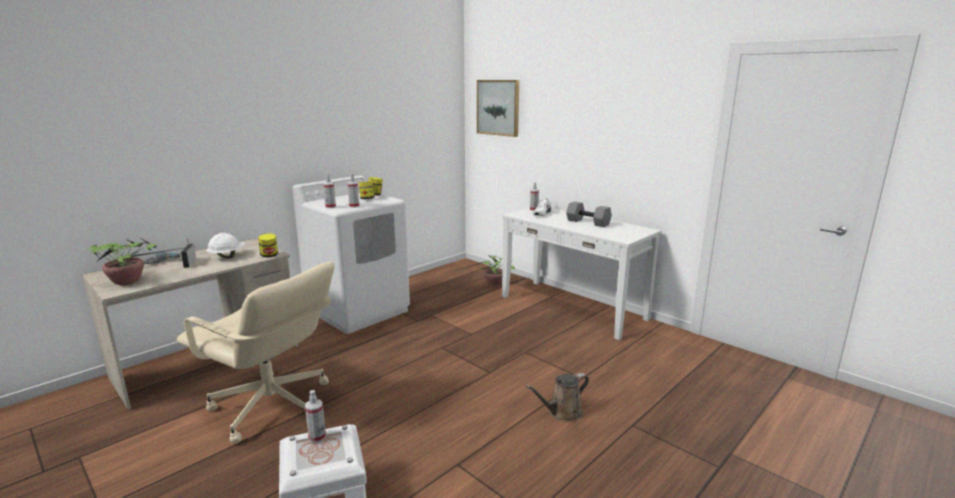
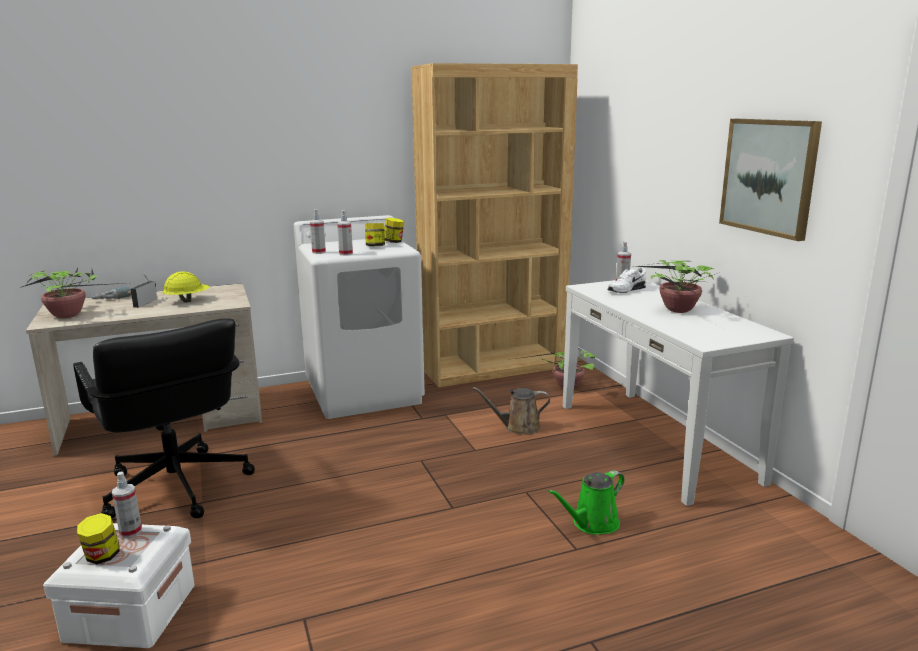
camera: 25 degrees right, 0 degrees up
(227, 256) = (187, 300): white hard hat -> yellow hard hat
(269, 255) = (228, 305): jar -> jar (102, 556)
(272, 407) = (175, 488): beige office chair -> black office chair
(435, 279) = (493, 367): none -> brown bookcase
(498, 107) = (602, 127): picture -> picture (769, 176)
(562, 412) = (501, 590): brown watering can -> brown watering can (518, 427)
(578, 362) = (592, 524): none -> green watering can
(587, 222) = (679, 311): grey dumbbell -> potted plant

